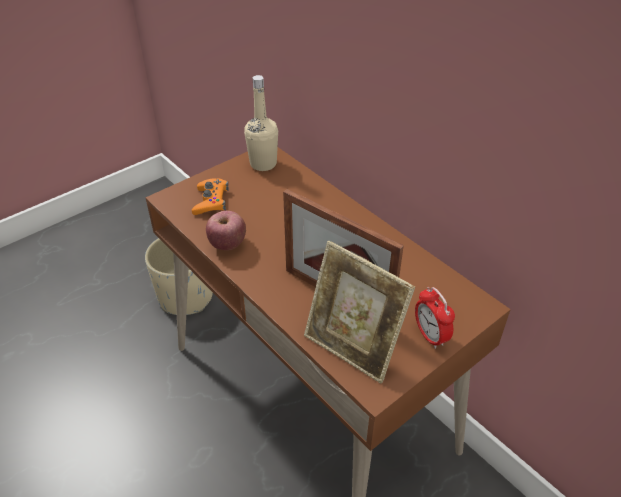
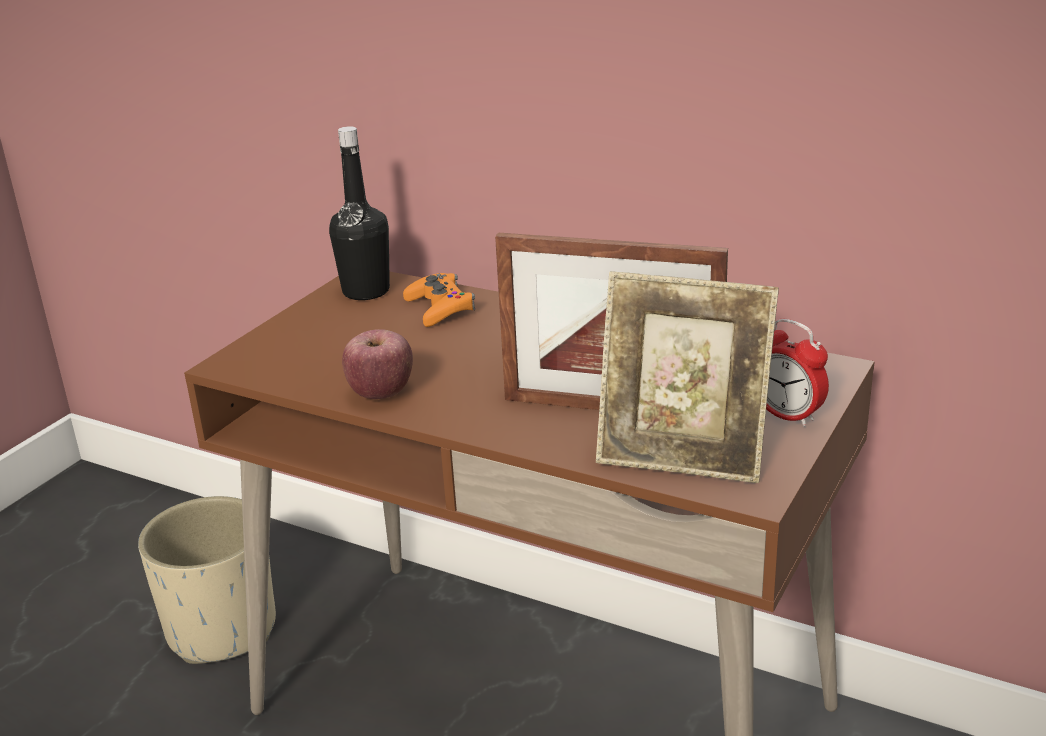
camera: 20 degrees left, 15 degrees down
(211, 201) = (310, 351): orange game controller -> orange game controller (440, 308)
(263, 164) = (366, 291): beige bottle -> black bottle

